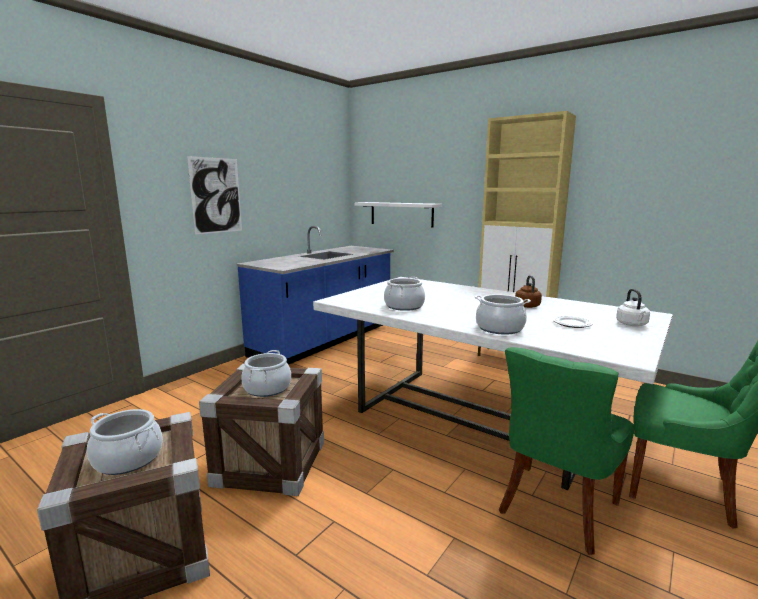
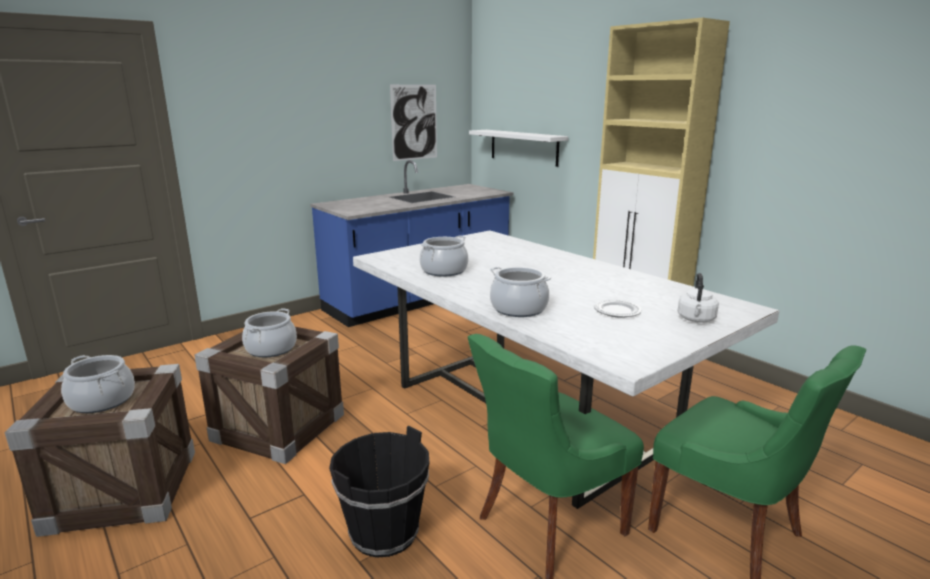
camera: 15 degrees right, 5 degrees up
(216, 195) = (285, 125): picture -> picture (414, 122)
(429, 542) = (384, 532): none -> black bucket
(527, 305) = (593, 282): brown kettle -> none

